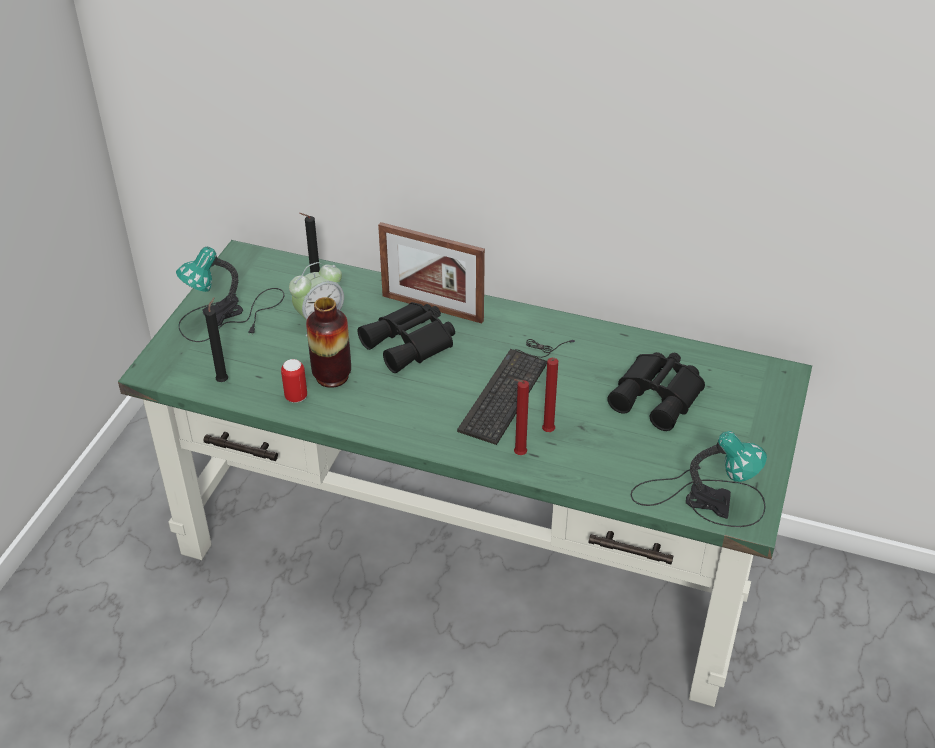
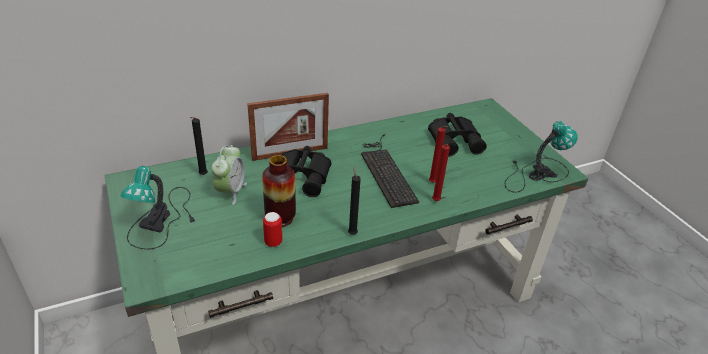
camera: 45 degrees left, 5 degrees down
(224, 380) = (210, 260): black candle -> black candle (352, 233)

